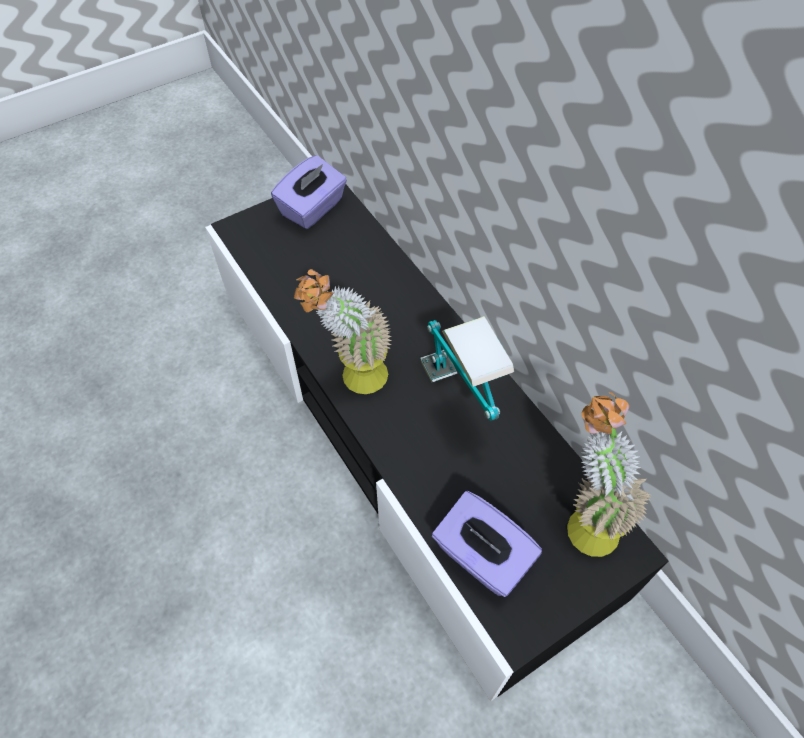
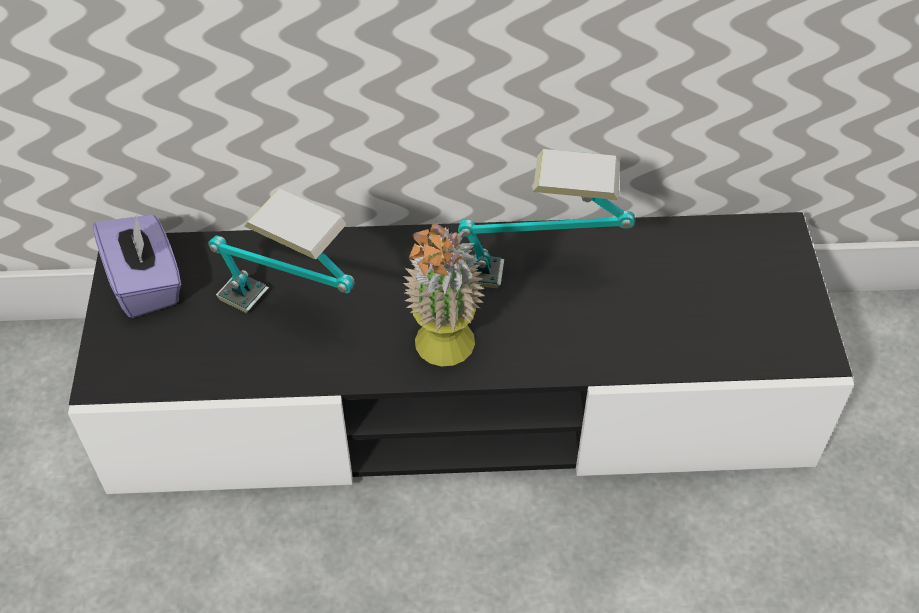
camera: 60 degrees left, 5 degrees down
(332, 286) = (291, 318): none -> table lamp
(481, 556) = (725, 344): purple tissue box -> none
(583, 520) = (731, 248): potted plant -> none

